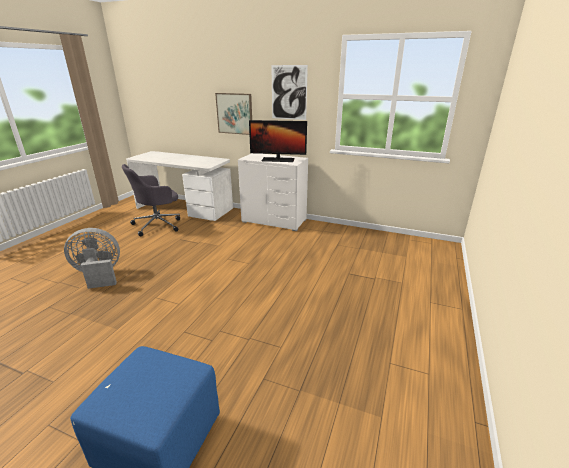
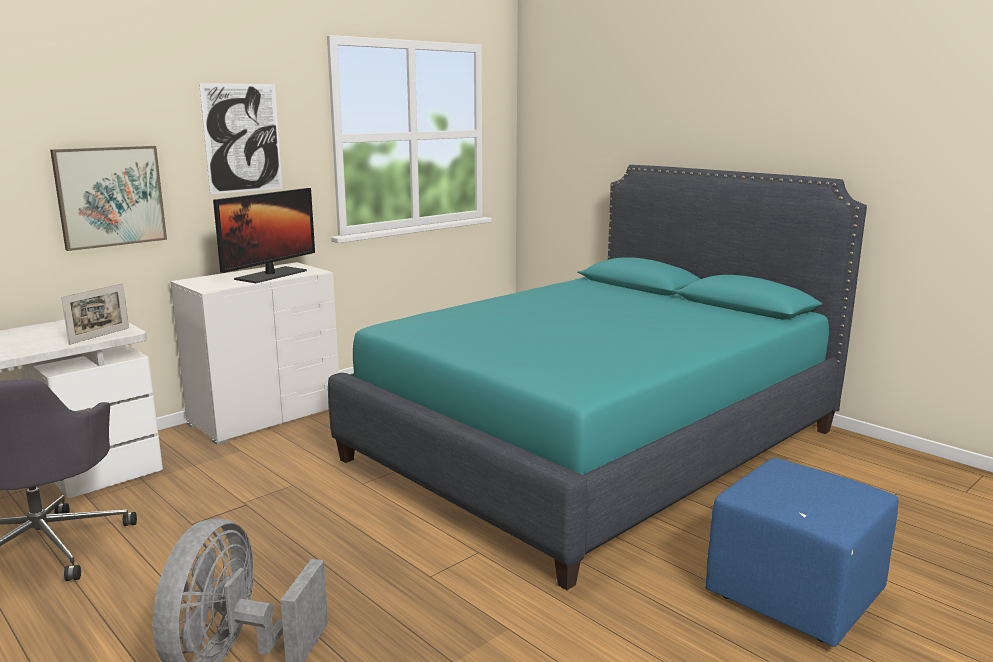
camera: 65 degrees left, 10 degrees down
(200, 165) = (99, 336): none -> picture frame
(320, 312) = (597, 444): none -> turquoise bed

